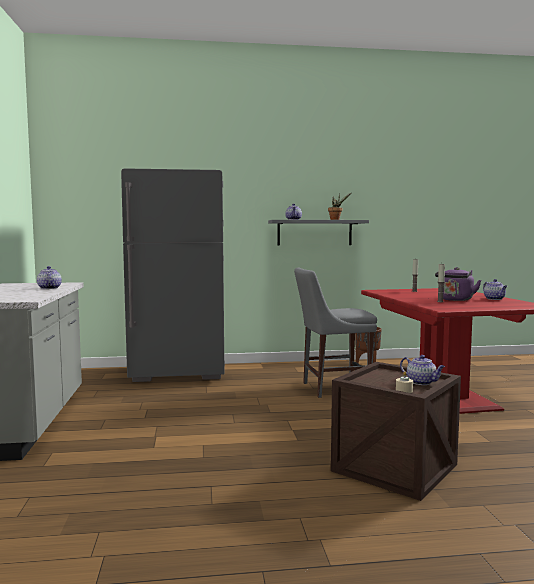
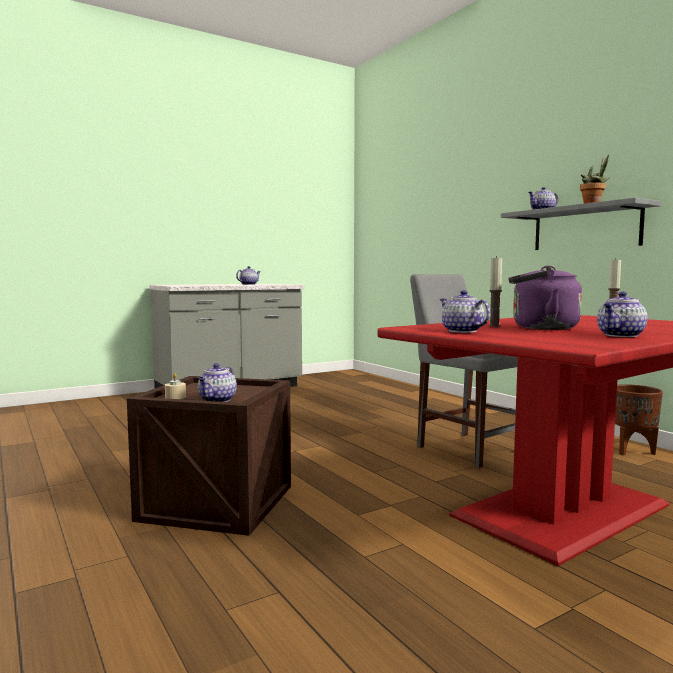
camera: 65 degrees right, 0 degrees up
(178, 374) = (404, 395): grey fridge -> none
(469, 306) = (462, 331): none -> teapot

